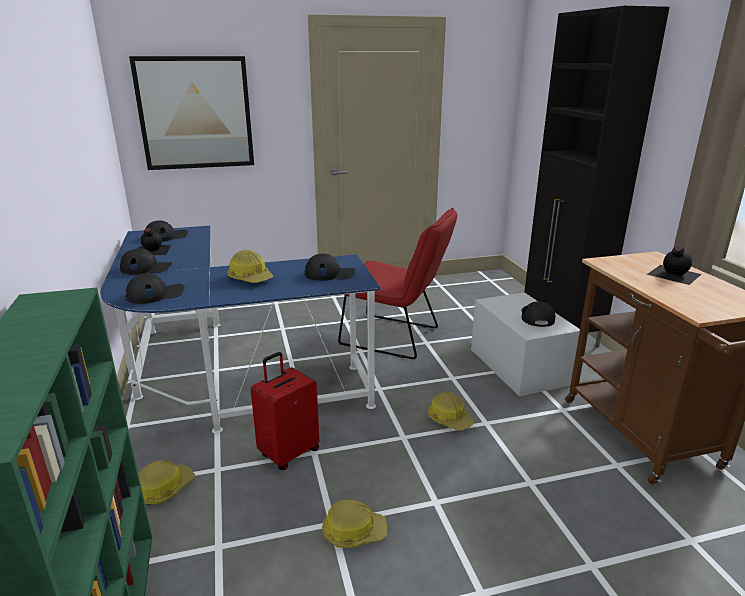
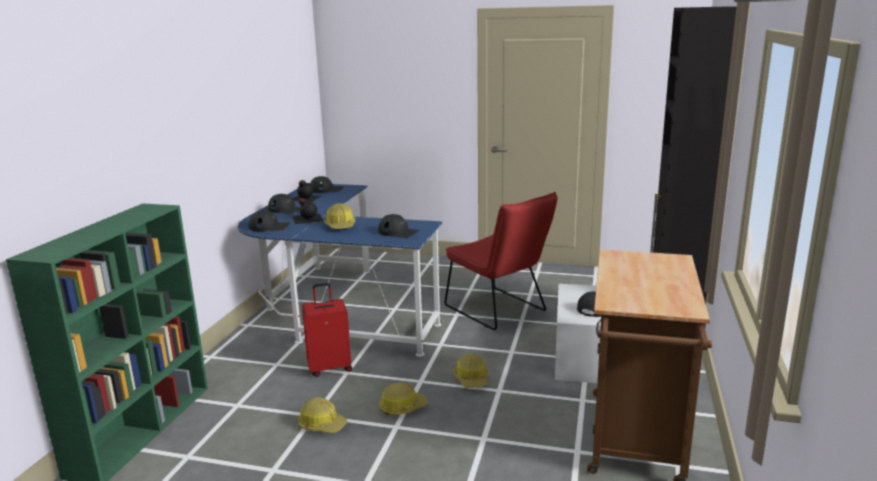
camera: 30 degrees right, 5 degrees down
(164, 489) = (236, 366): hard hat -> hard hat (402, 407)
(195, 113) = (380, 91): picture -> none
(673, 274) = (659, 274): black bottle -> black bottle (307, 218)

